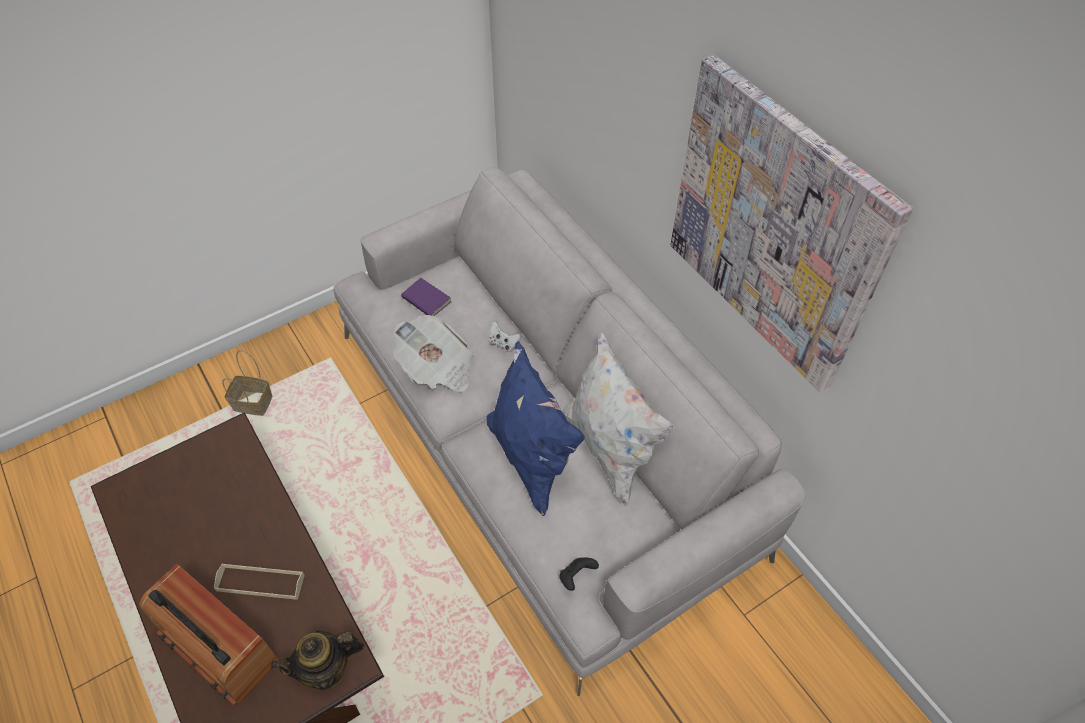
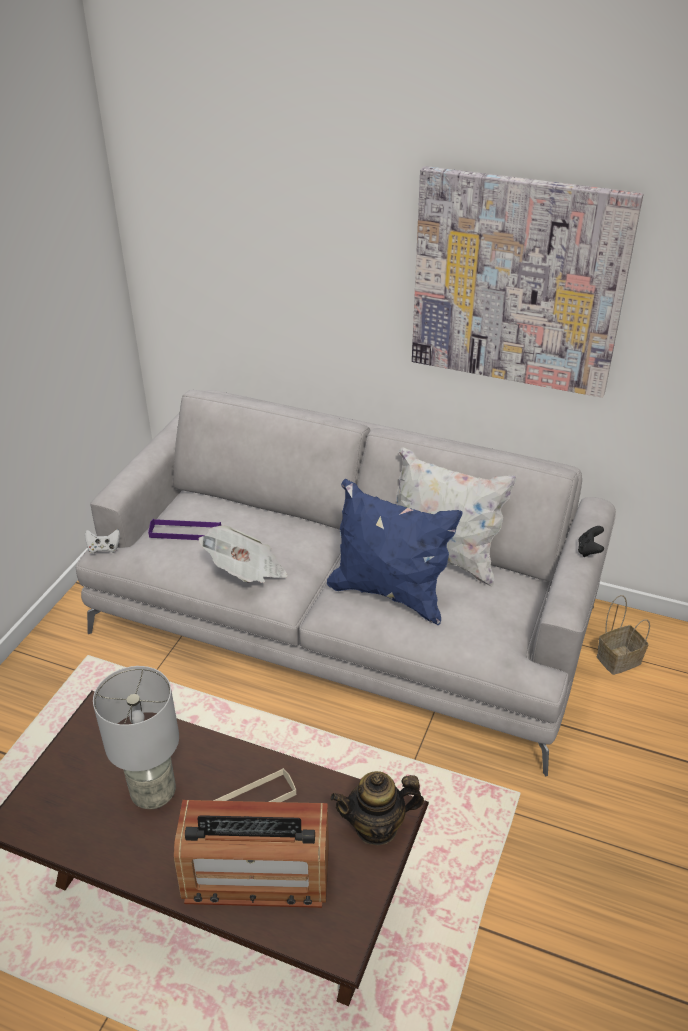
camera: 35 degrees left, 15 degrees down
(209, 529) = (152, 794): none -> grey table lamp
(254, 403) = (40, 730): basket -> basket (619, 659)
(326, 669) = (376, 827): teapot -> teapot turned 45 degrees clockwise
(425, 300) = (185, 532): purple book -> purple tray
(503, 343) = (286, 530): white game controller -> white game controller (104, 548)
(576, 577) = (505, 649): black game controller -> black game controller (589, 550)

